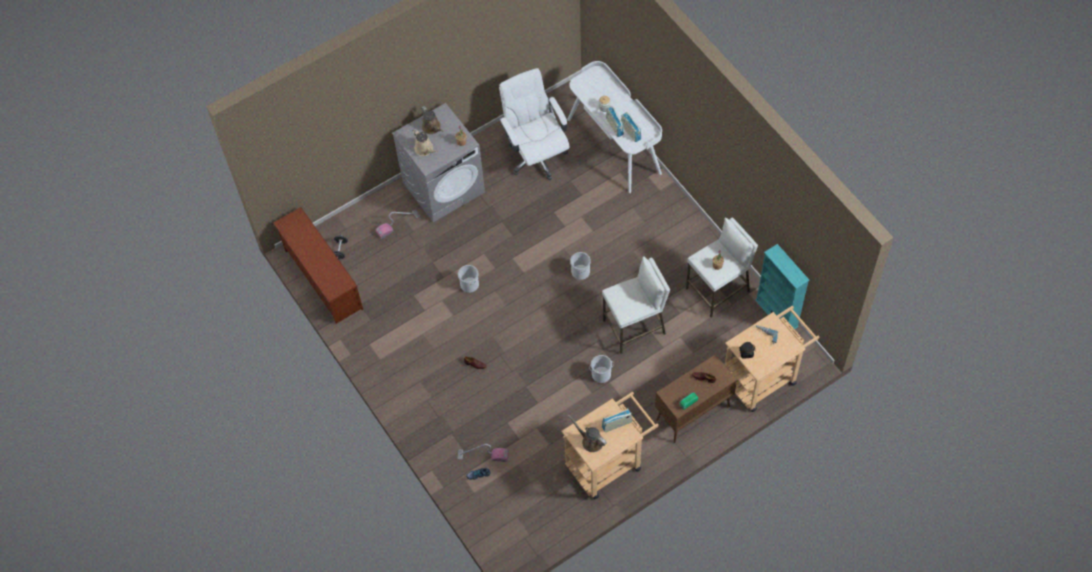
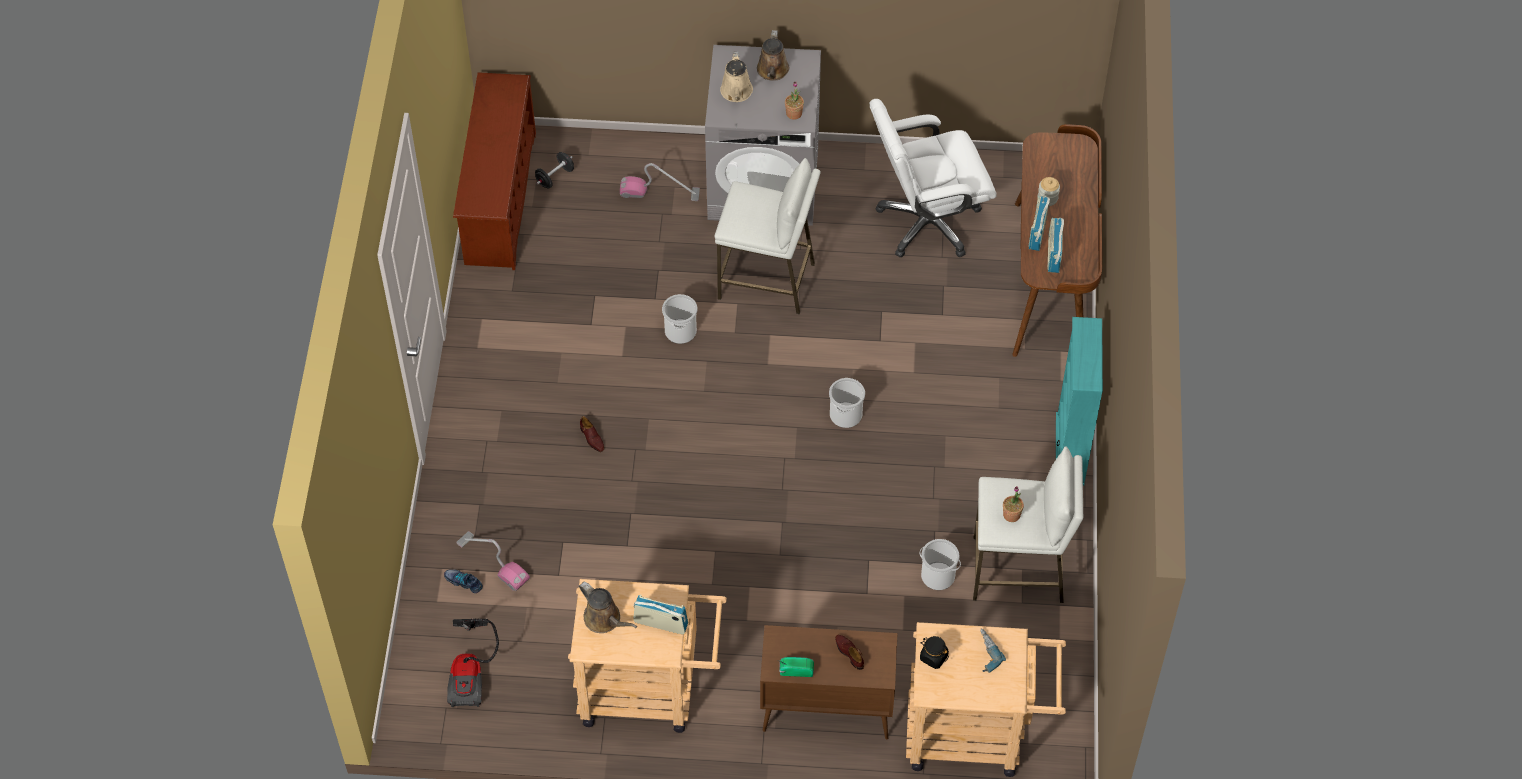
camera: 35 degrees right, 5 degrees down
(521, 513) = (471, 672): none -> vacuum cleaner
(536, 155) = (927, 222): white office chair -> white office chair turned 120 degrees counterclockwise
(590, 441) = (605, 619): brown watering can -> brown watering can turned 150 degrees clockwise
(601, 374) = (747, 569): bucket -> bucket (937, 576)
(614, 146) = (1051, 279): white desk -> brown desk
(634, 327) = (852, 539): white stool -> white stool (767, 280)
(776, 313) = (1075, 660): turquoise bookcase -> turquoise bookcase (1070, 449)

